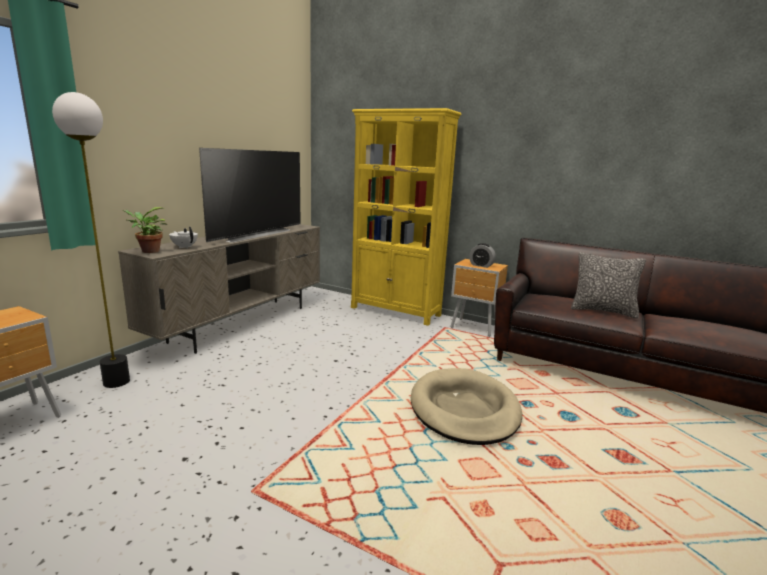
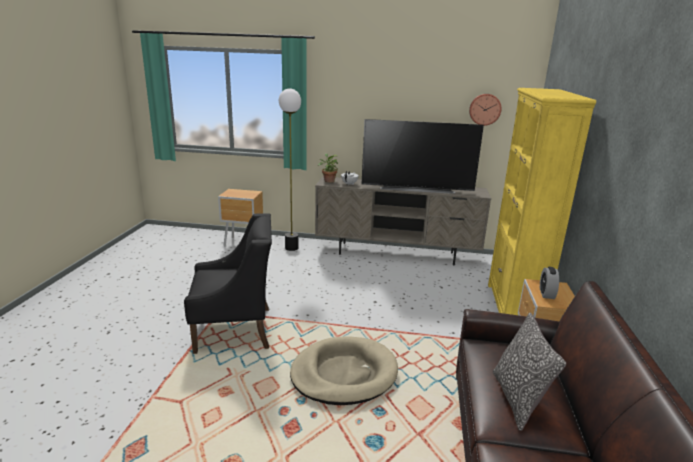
camera: 70 degrees right, 5 degrees up
(277, 138) = (485, 109): none -> wall clock
(324, 478) = (235, 329): none -> black armchair

